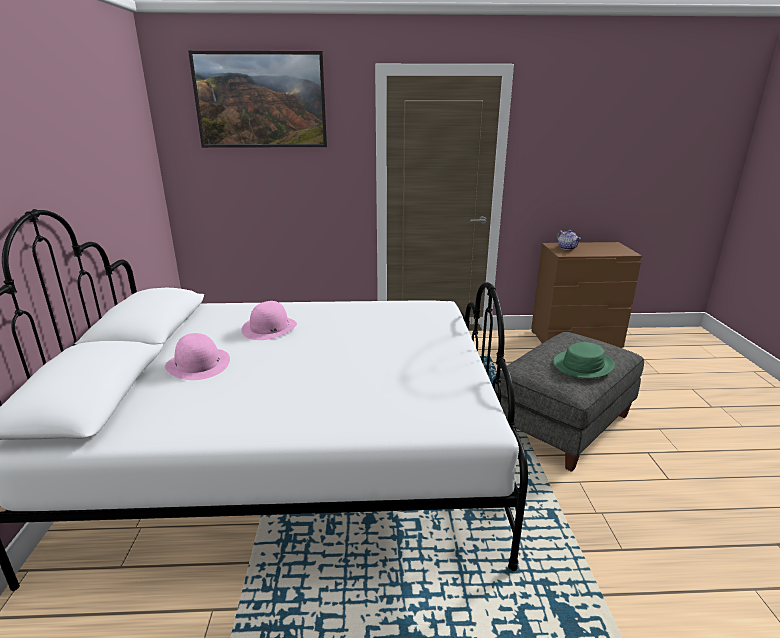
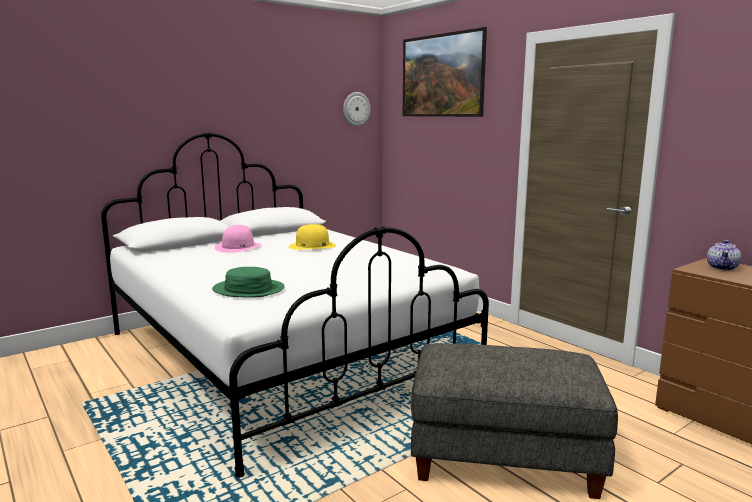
camera: 55 degrees right, 10 degrees down
(140, 142) = (356, 109): none -> wall clock
(269, 328) = (312, 246): pink hat -> yellow hat
(583, 365) = (497, 369): green hat -> green hat (248, 289)

